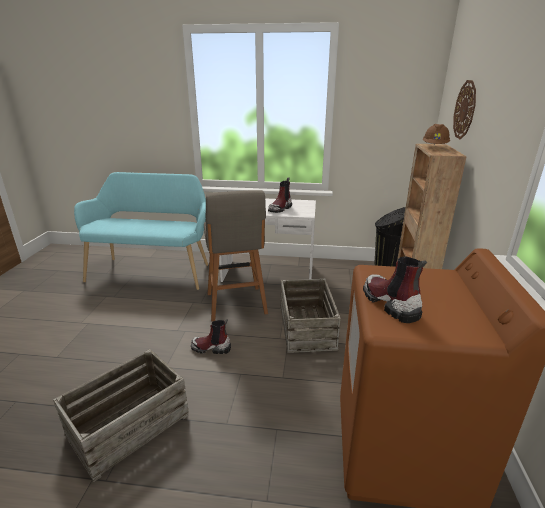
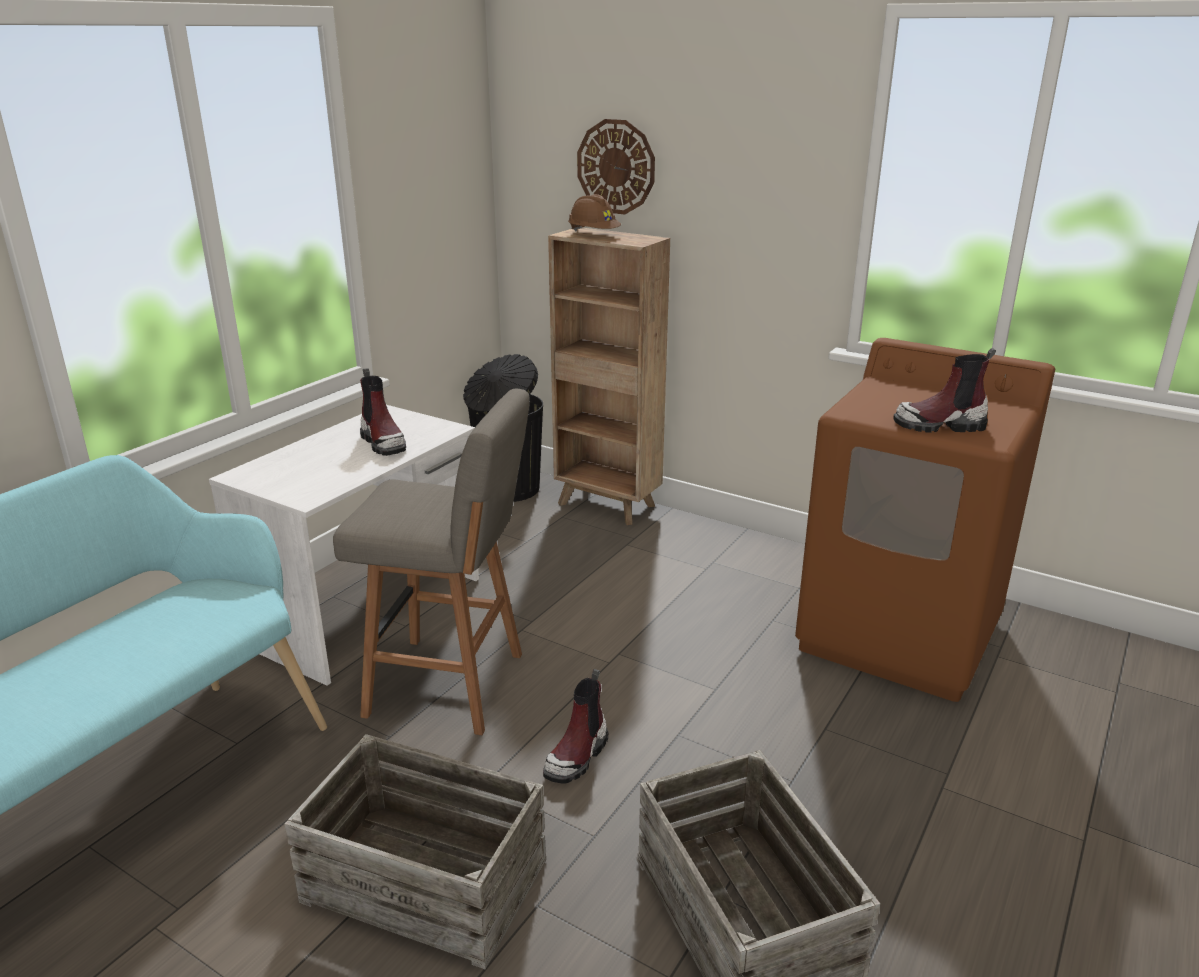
camera: 65 degrees left, 0 degrees up
(306, 328) = (602, 625): crate -> crate (424, 882)

